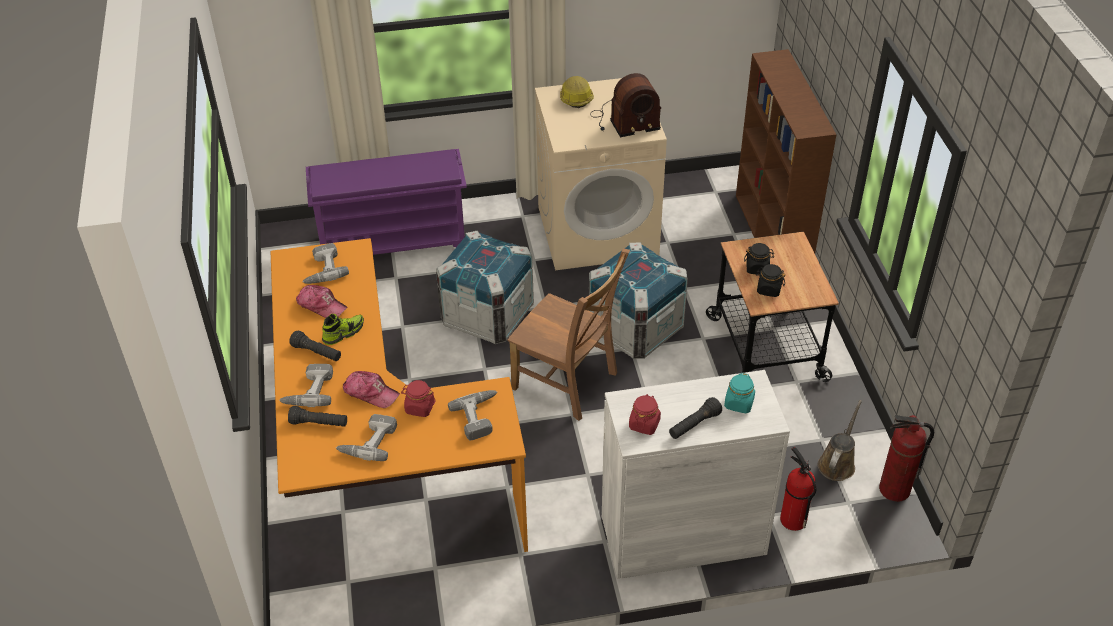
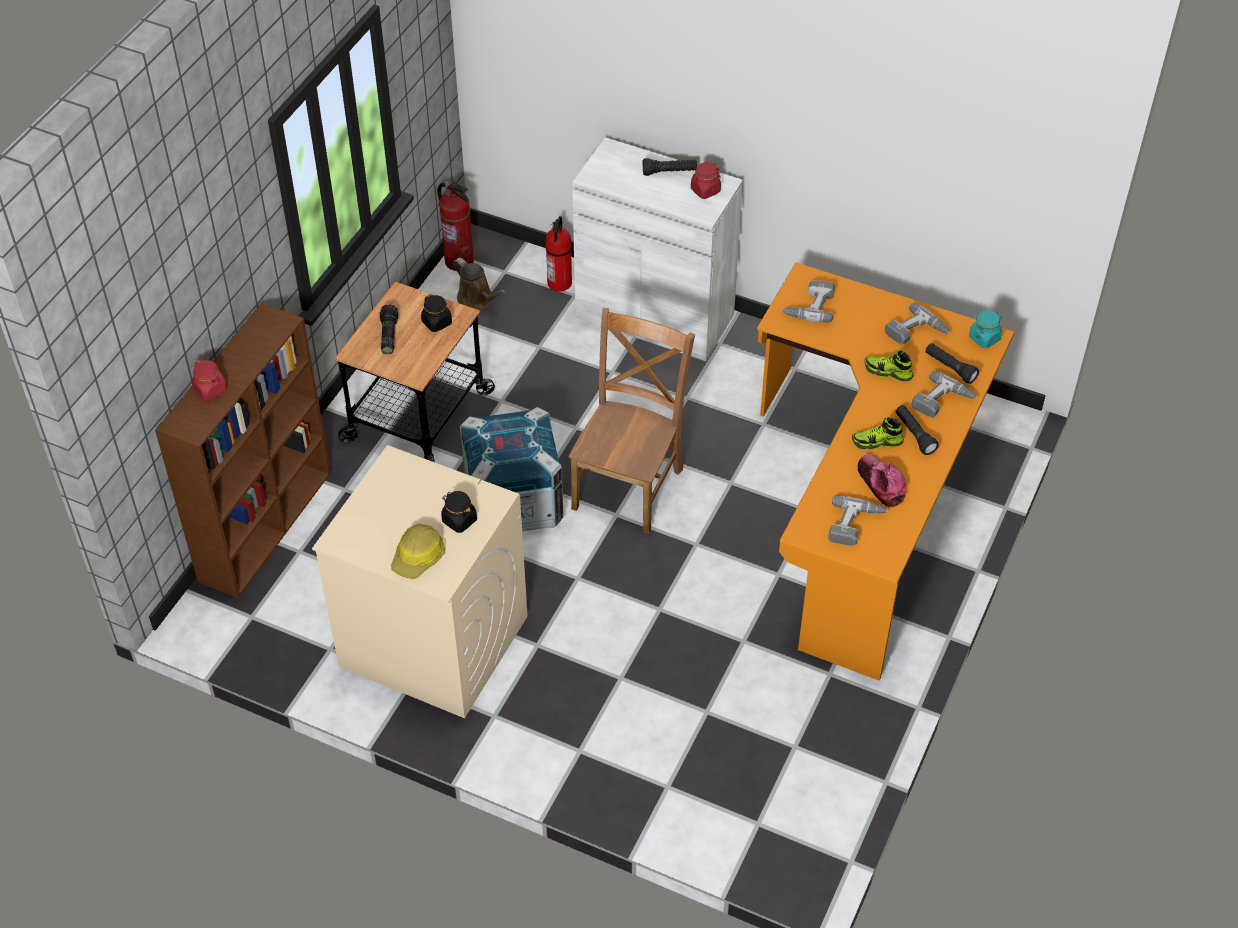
camera: 145 degrees left, 5 degrees up
(370, 393) = (888, 372): cap -> shoe
(394, 241) = (671, 768): purple shoe rack -> none
(419, 407) = (854, 338): red jar -> red jar (210, 390)
(487, 315) = (645, 602): crate -> none
(568, 383) = (629, 485): brown chair -> brown chair turned 45 degrees clockwise
(624, 121) = (404, 491): radio -> none
(739, 403) = (620, 169): turquoise jar -> turquoise jar (984, 338)
(757, 268) = (421, 346): black jar -> black jar (459, 520)
(790, 263) = (388, 335): none -> flashlight
(837, 463) = (477, 300): brown watering can -> brown watering can turned 105 degrees counterclockwise

